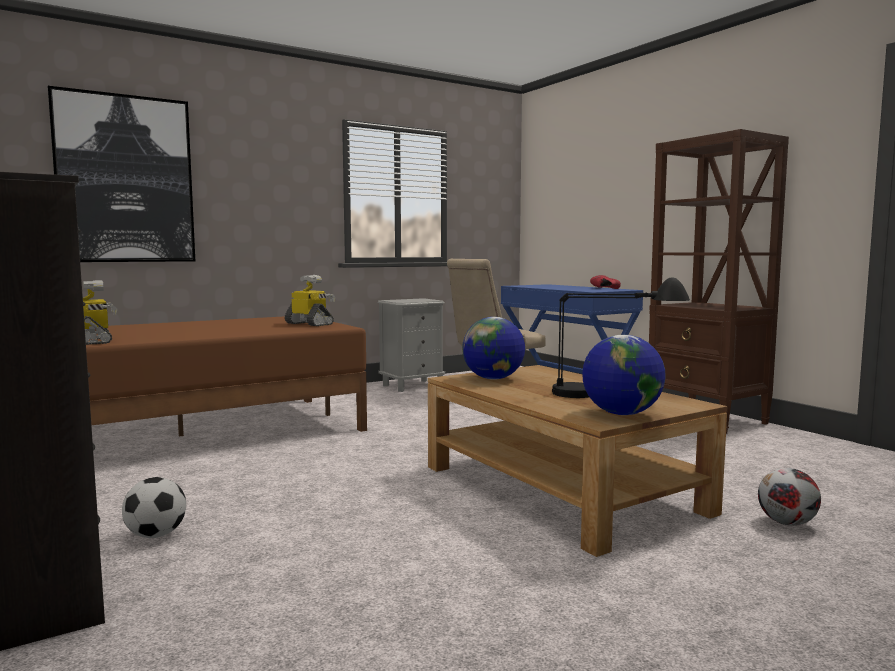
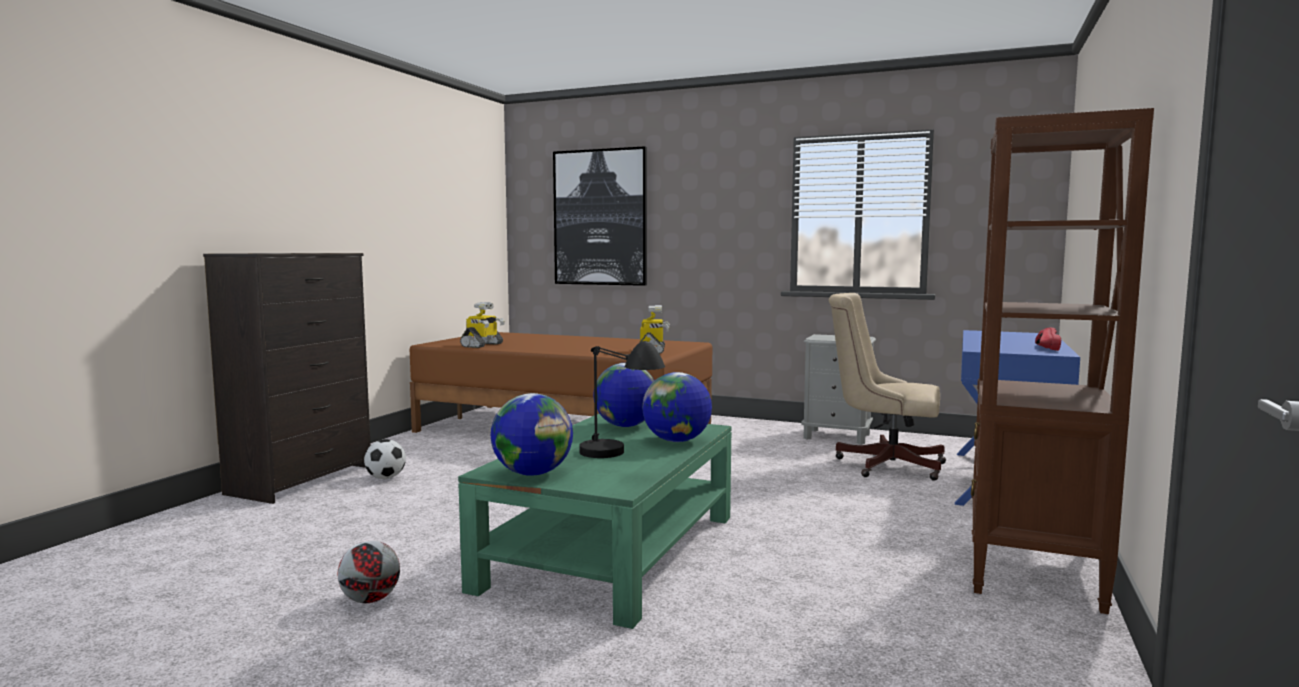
camera: 55 degrees right, 0 degrees up
(561, 489) = (612, 551): brown coffee table -> green coffee table
(567, 377) = (676, 441): none -> globe
(787, 523) = (649, 666): football -> football (369, 600)

